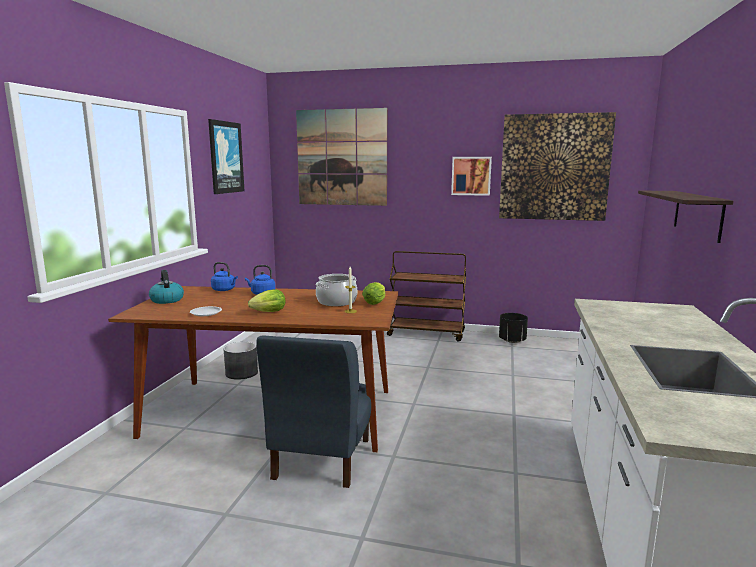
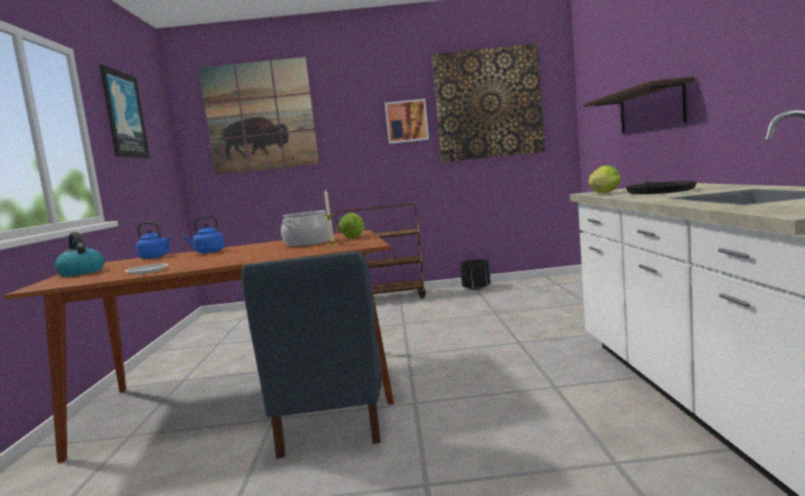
camera: 15 degrees left, 5 degrees down
(242, 373) = (183, 369): grey planter -> none
(267, 312) = (229, 259): lettuce -> lettuce (602, 193)
(643, 325) = (659, 192): none -> black frying pan

